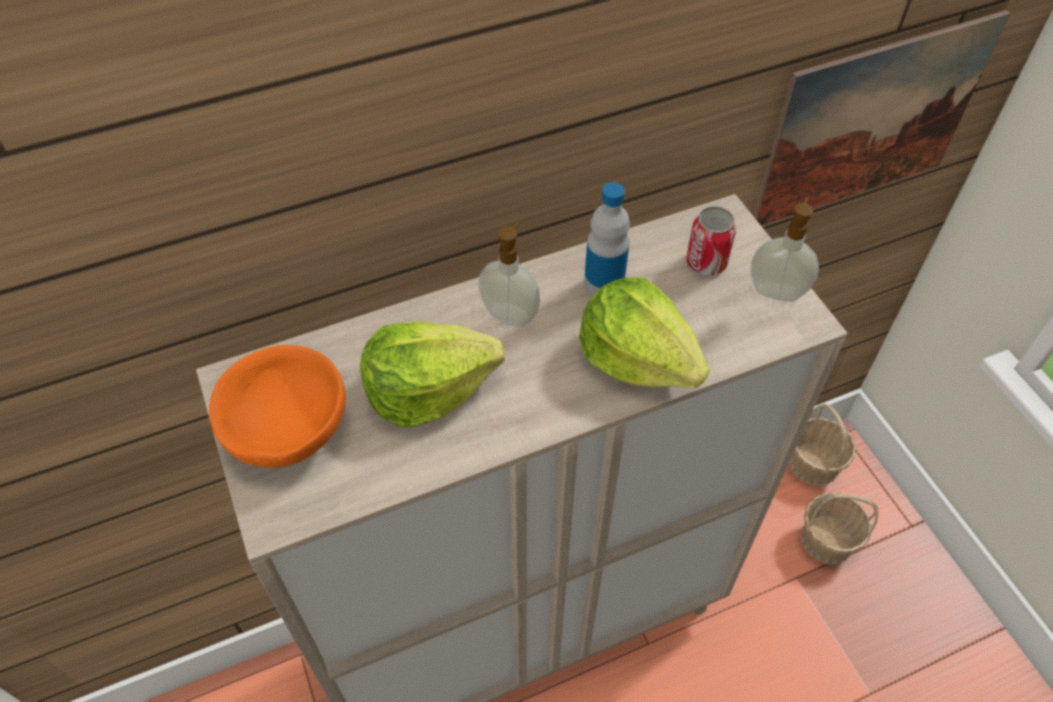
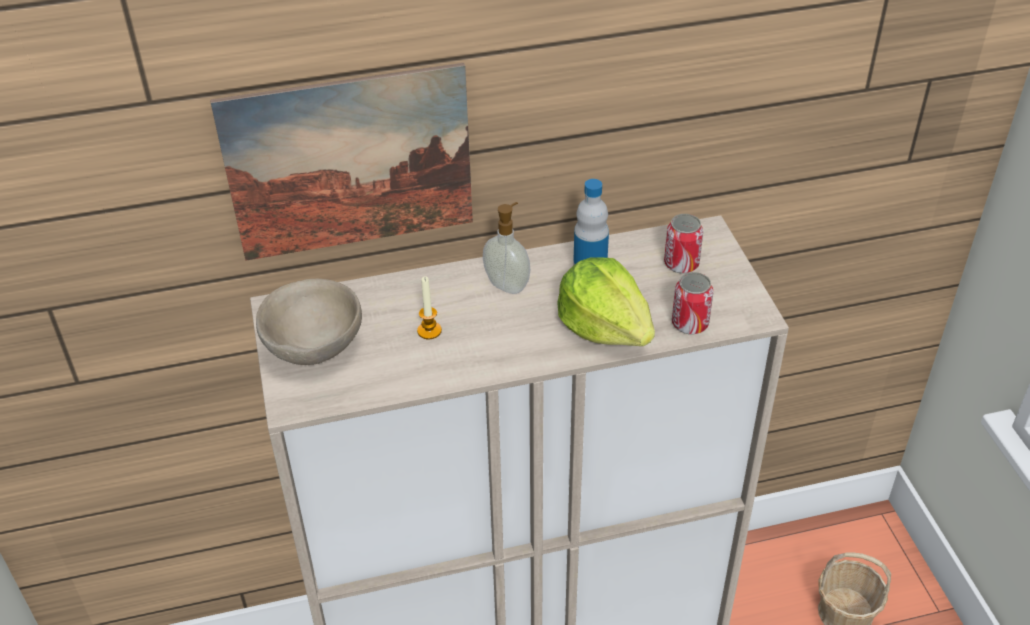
camera: 10 degrees right, 10 degrees down
(287, 428) = (313, 345): orange bowl -> beige bowl
(428, 390) = (429, 331): lettuce -> candle
(735, 342) = (690, 324): none -> can
(776, 290) = (736, 290): soap dispenser -> none
(814, 463) = (845, 539): basket -> none
(872, 122) = (853, 168): picture -> picture (350, 163)

